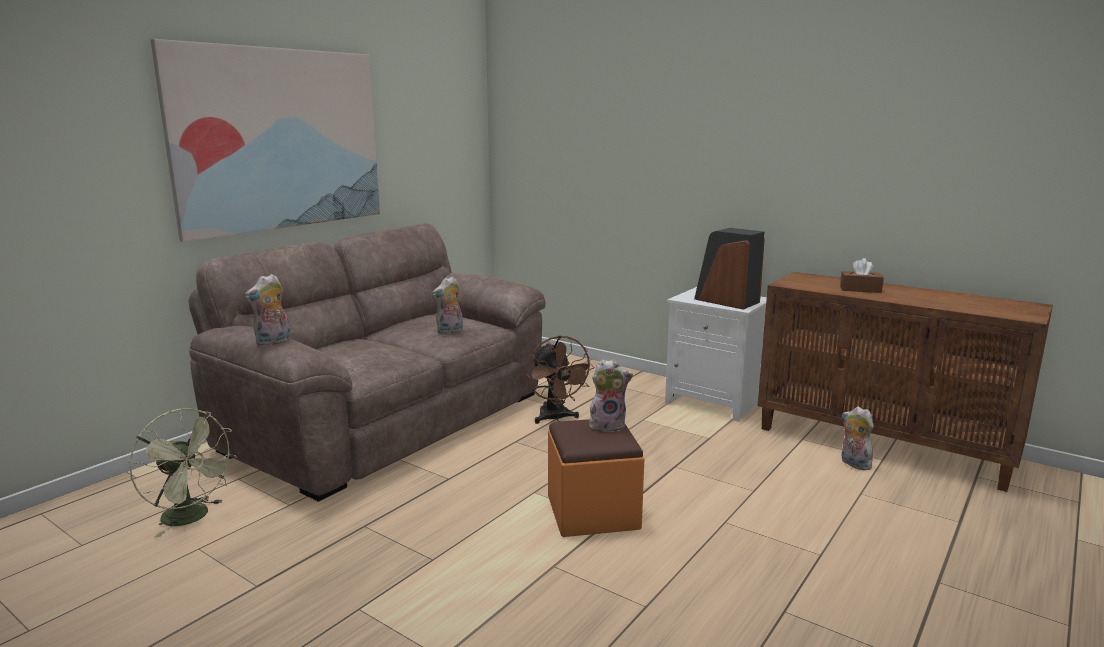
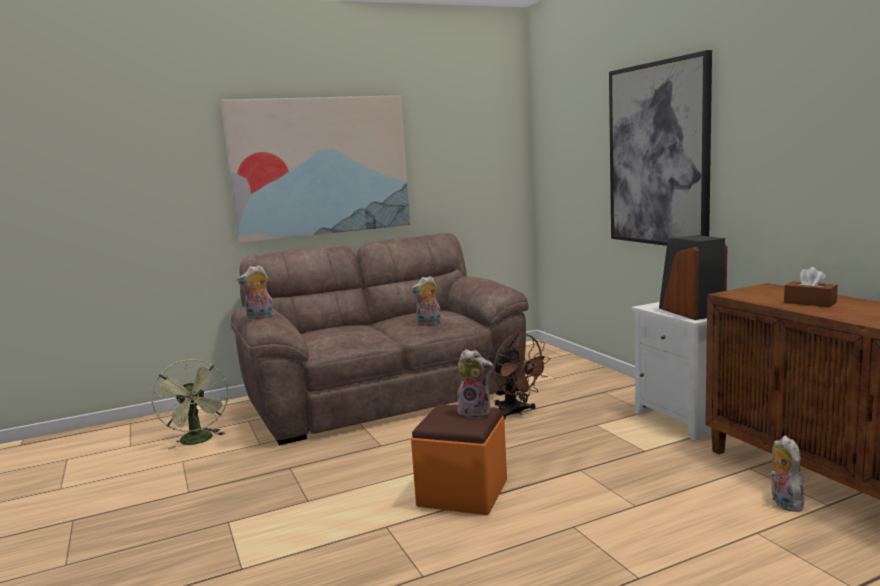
camera: 30 degrees right, 5 degrees down
(555, 418) = (516, 412): brown fan -> brown fan turned 45 degrees counterclockwise
(669, 146) = (658, 155): none -> picture

